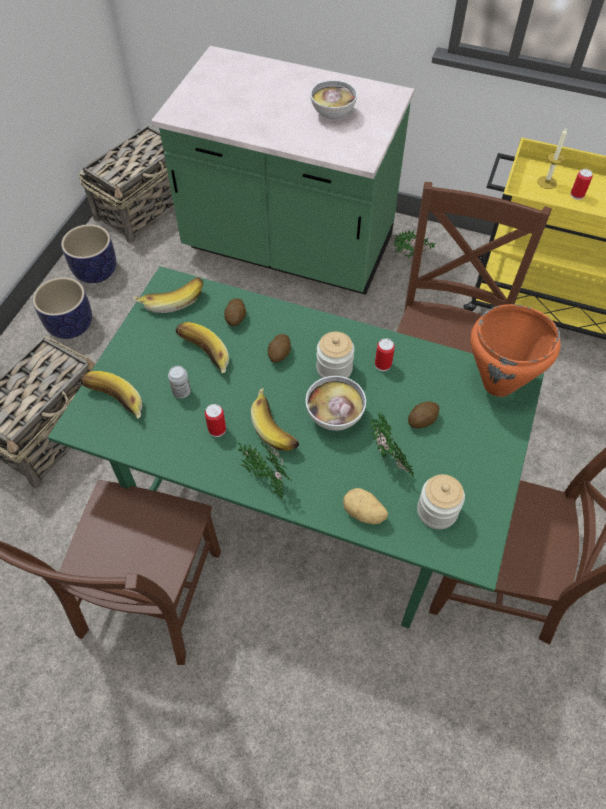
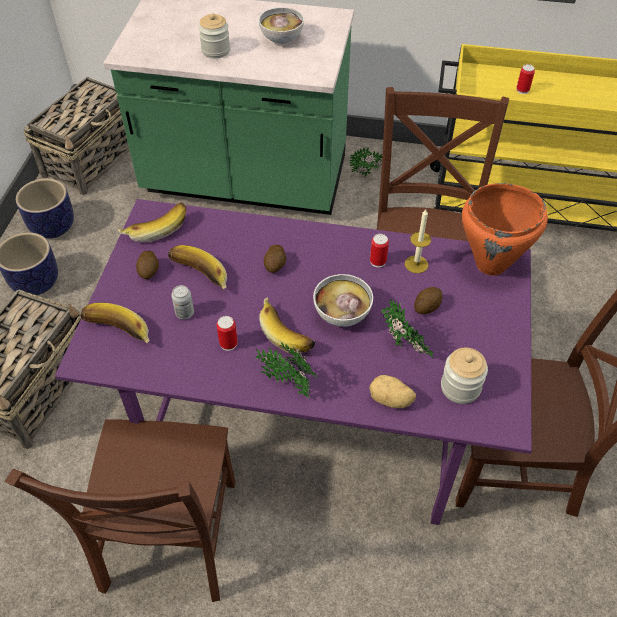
camera: 10 degrees left, 5 degrees down
(236, 318) = (224, 238): potato -> potato (149, 271)
(300, 499) = (306, 418): green dining table -> purple dining table
(334, 369) = (331, 271): jar -> jar (216, 50)
(547, 182) = (492, 82): candle -> candle (416, 264)

